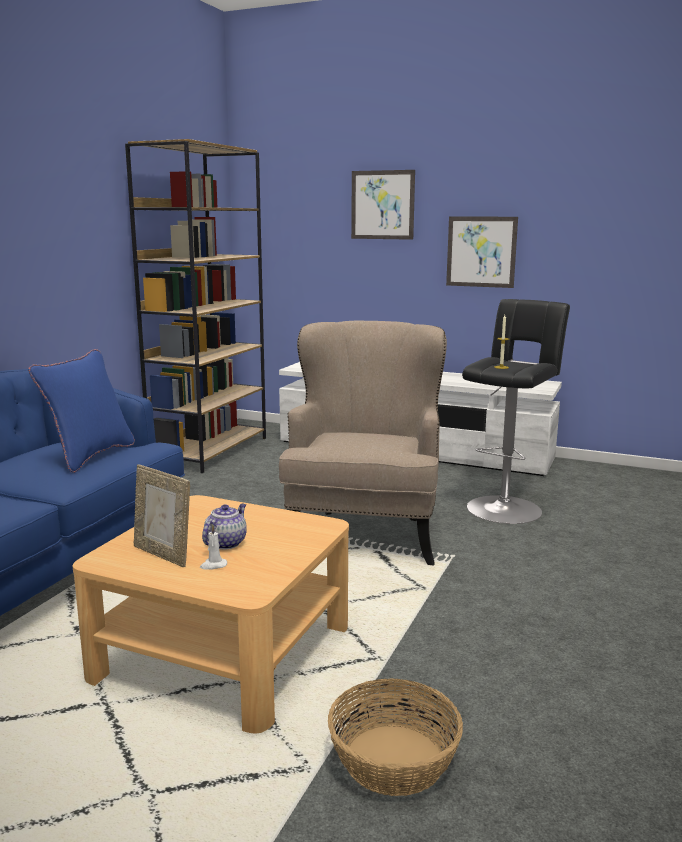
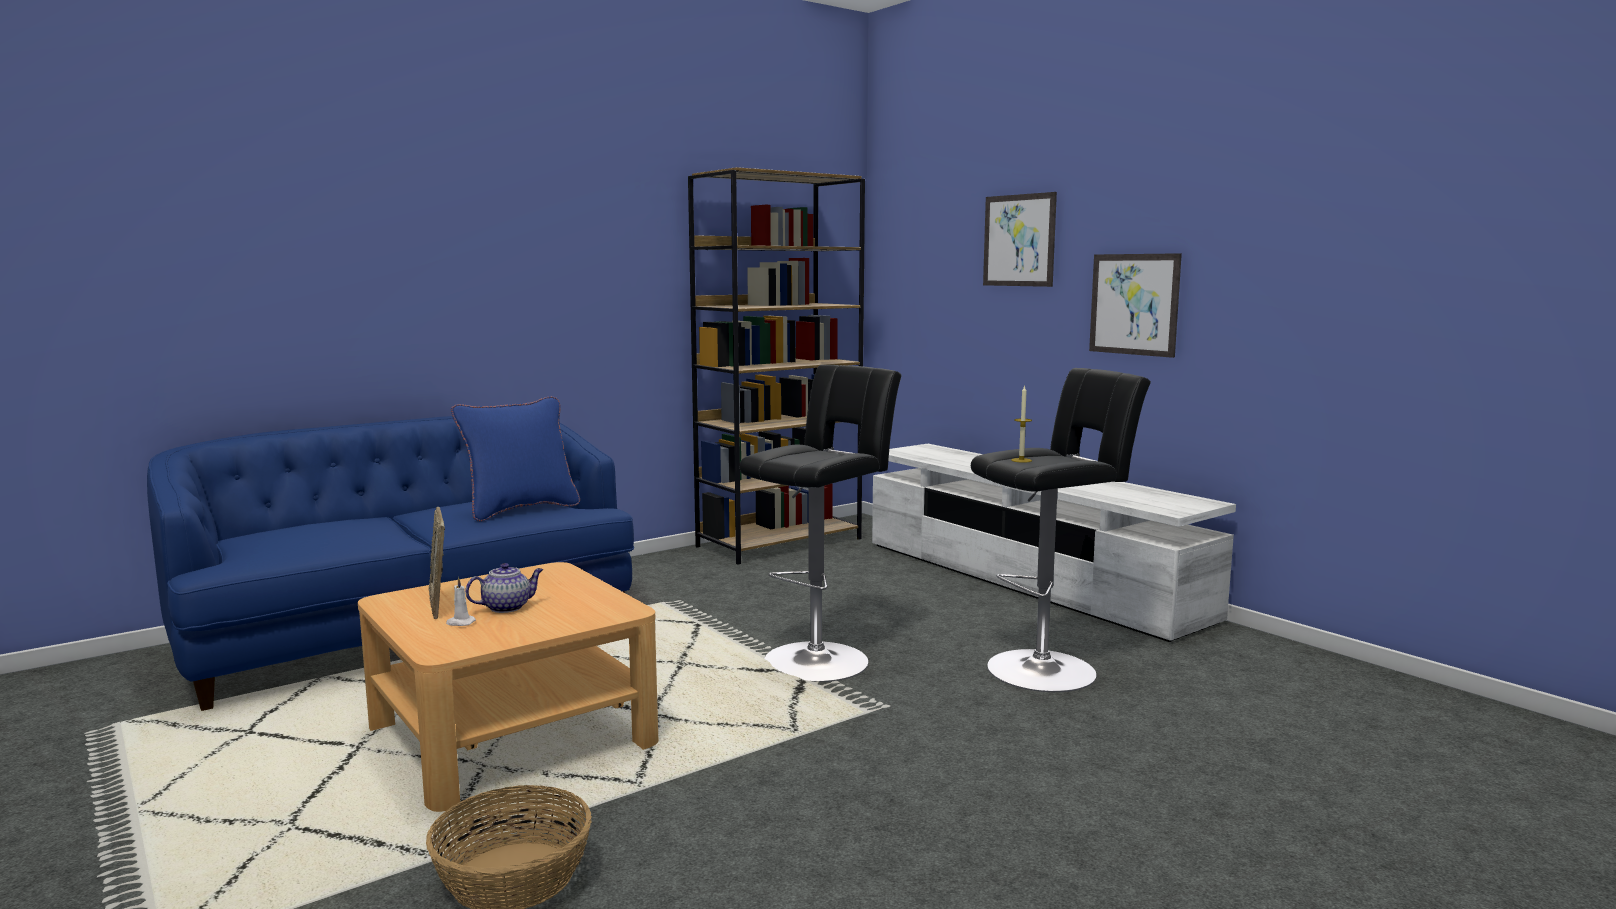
camera: 30 degrees right, 5 degrees down
(365, 532) = (821, 658): beige armchair -> black stool

